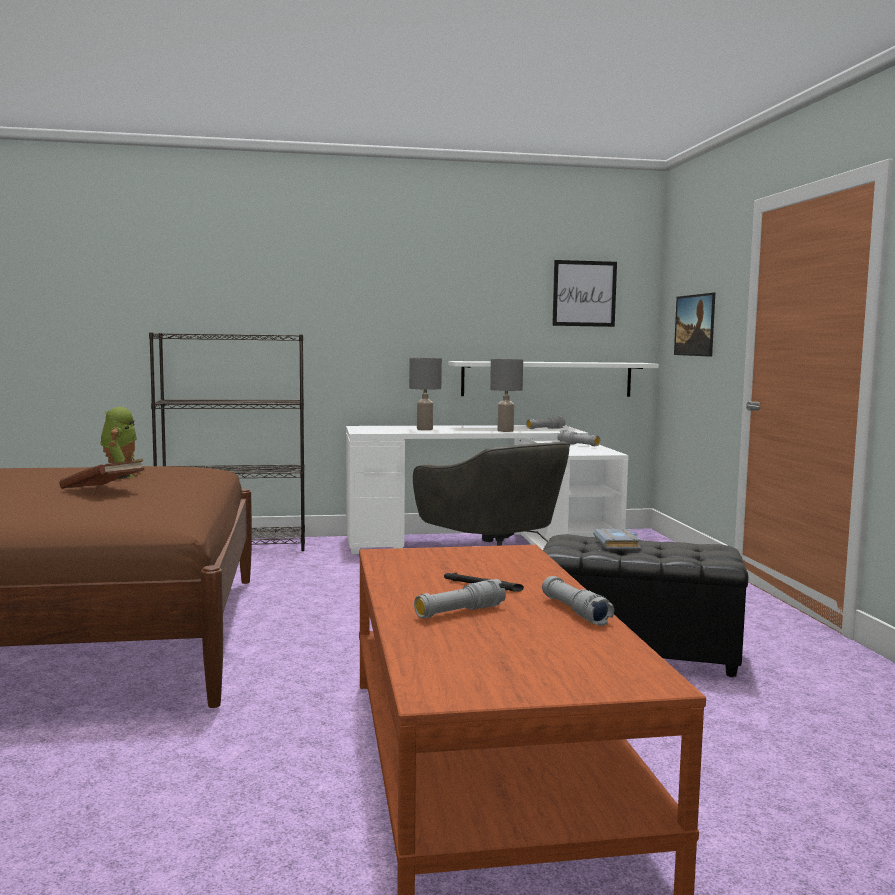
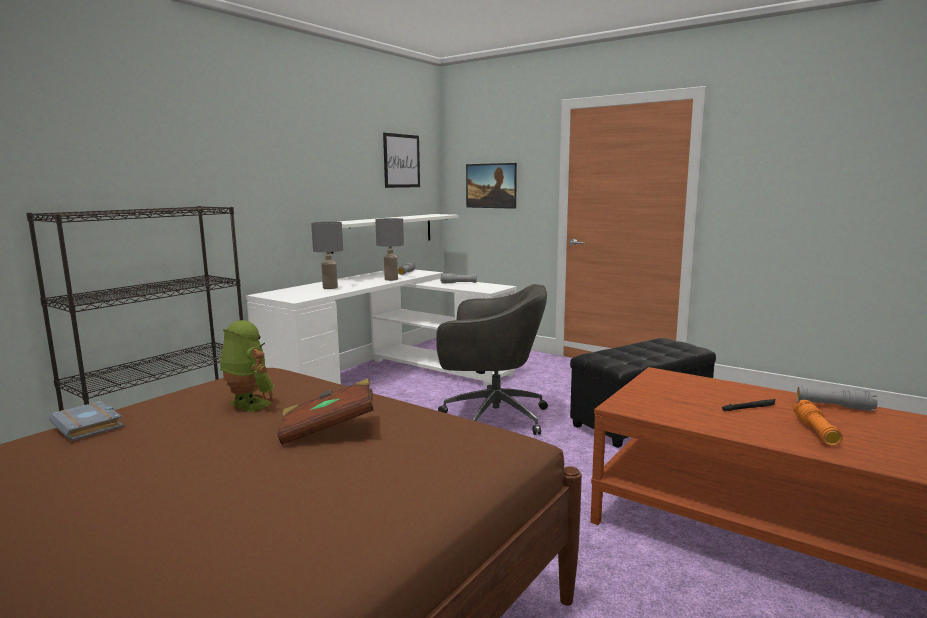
camera: 45 degrees left, 5 degrees up
(459, 612) = (816, 432): grey flashlight -> orange flashlight
(619, 544) = (630, 352): grey book -> grey book (90, 426)

